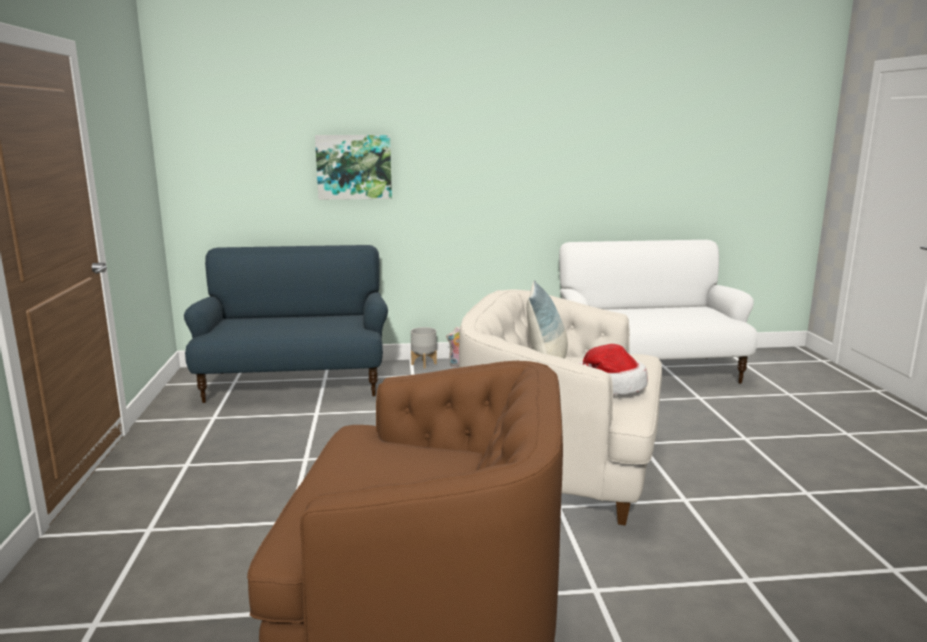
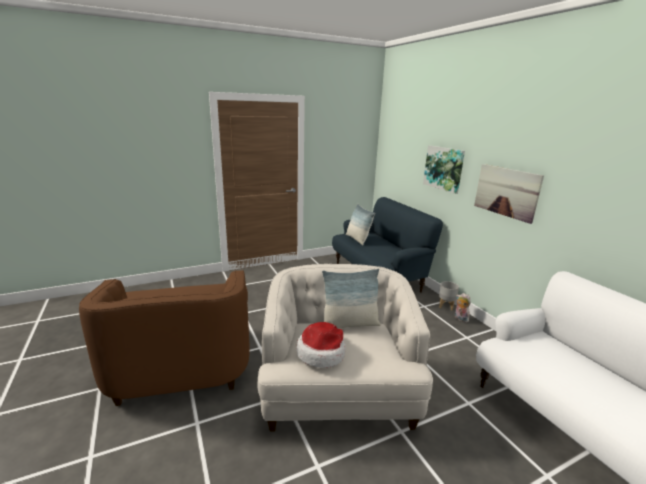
camera: 70 degrees right, 5 degrees up
(246, 330) = (357, 239): none -> pillow
(469, 177) = (506, 192): none -> picture

